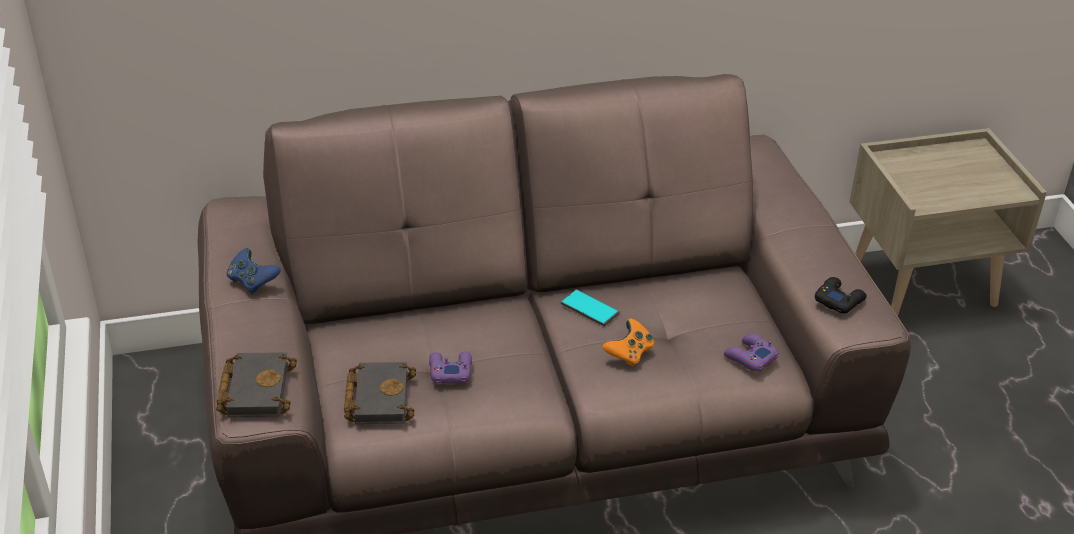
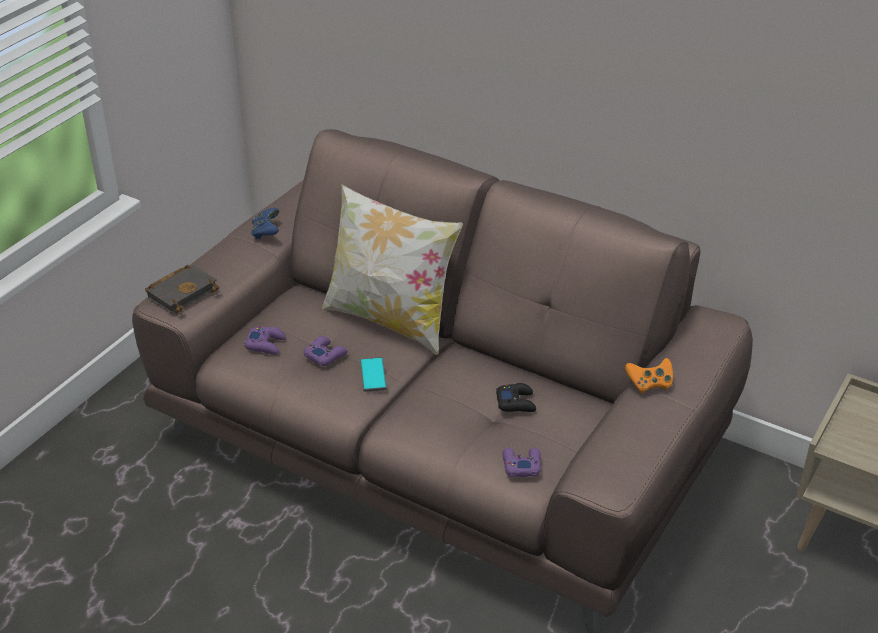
camera: 45 degrees right, 0 degrees up
(378, 397) = (266, 344): black book -> purple game controller
(461, 304) = (390, 320): none -> pillow
(590, 308) = (463, 369): phone -> phone (373, 375)
(629, 353) = (445, 412): orange game controller -> orange game controller (649, 384)
(839, 300) = (606, 458): black game controller -> black game controller (516, 402)

